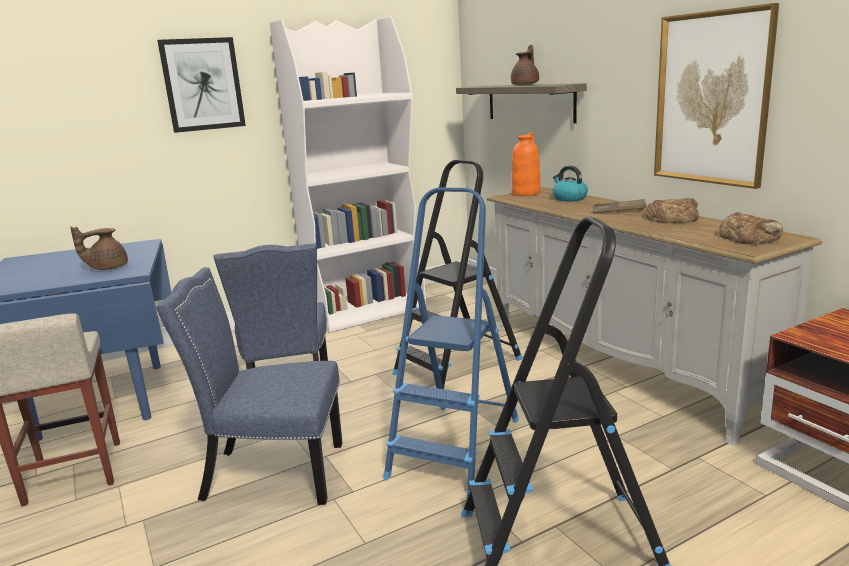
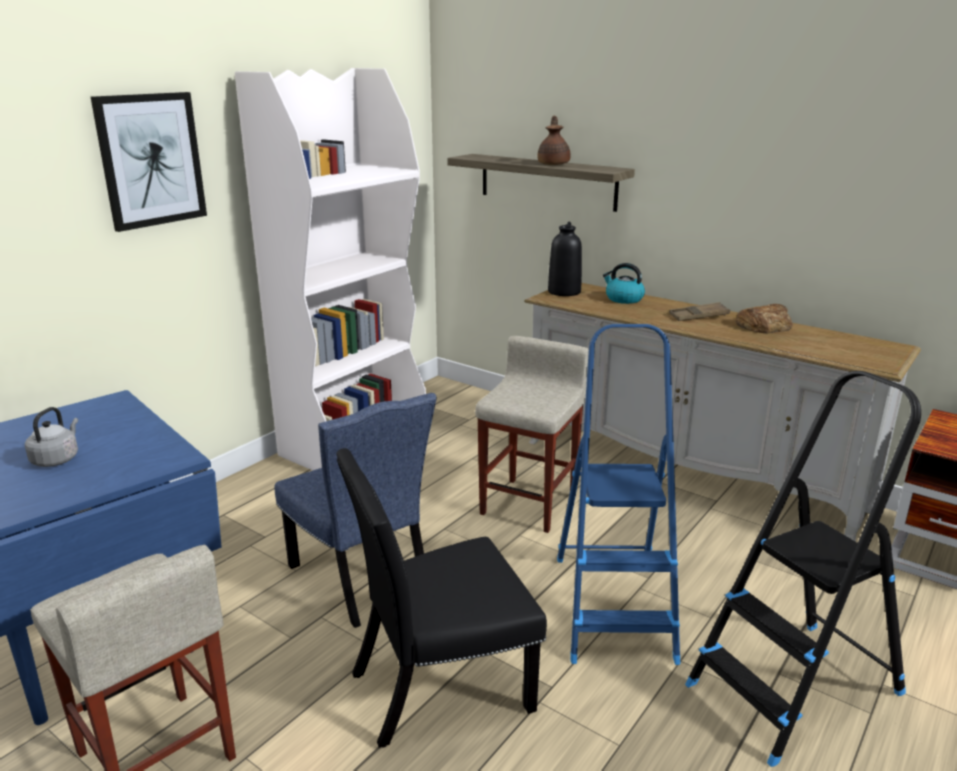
camera: 25 degrees left, 5 degrees up
(73, 267) = (57, 459): none -> grey kettle
(107, 268) = (121, 454): brown teapot -> none
(277, 473) = (443, 686): blue chair -> black chair
(457, 366) = (529, 504): black step ladder -> beige stool
(525, 193) = (564, 291): orange vase -> black vase
(711, 99) = (799, 203): picture -> none
(749, 237) = (863, 349): bread -> none

